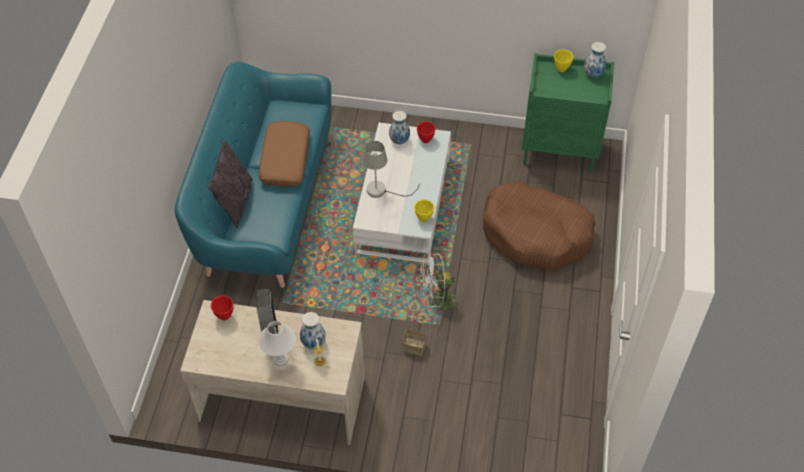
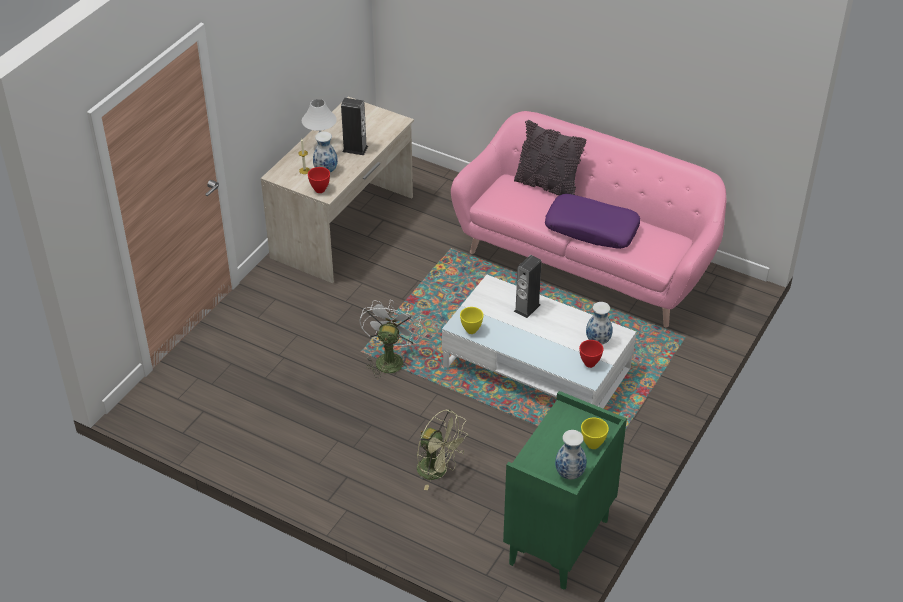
camera: 110 degrees right, 10 degrees down
(225, 316) = (388, 127): red bowl -> red bowl (320, 190)
(265, 204) = (586, 261): turquoise sofa -> pink sofa
(285, 159) = (592, 229): brown pillow -> purple pillow
(382, 190) = (527, 308): grey table lamp -> speaker
(413, 346) = (347, 326): basket -> none
(536, 234) = (438, 471): brown dog bed -> green fan

